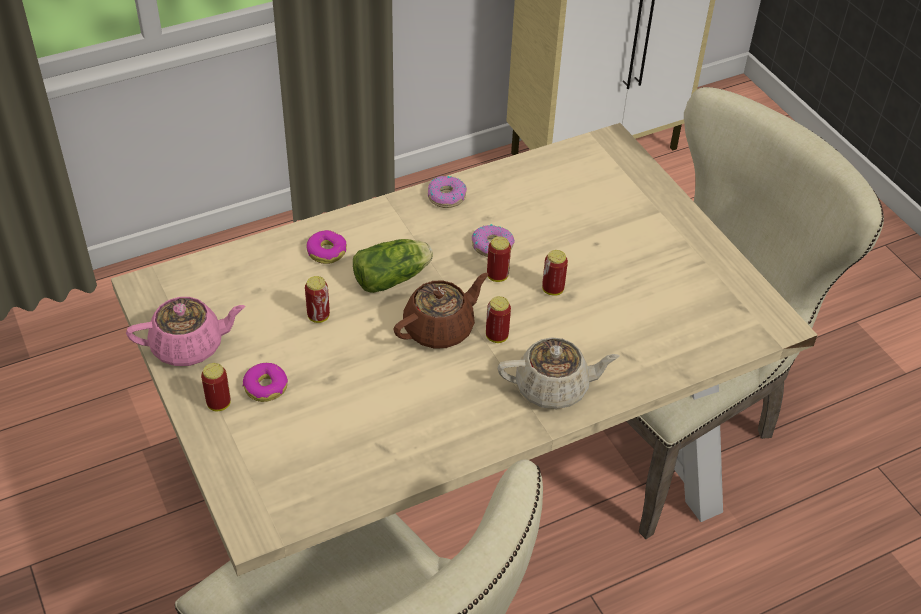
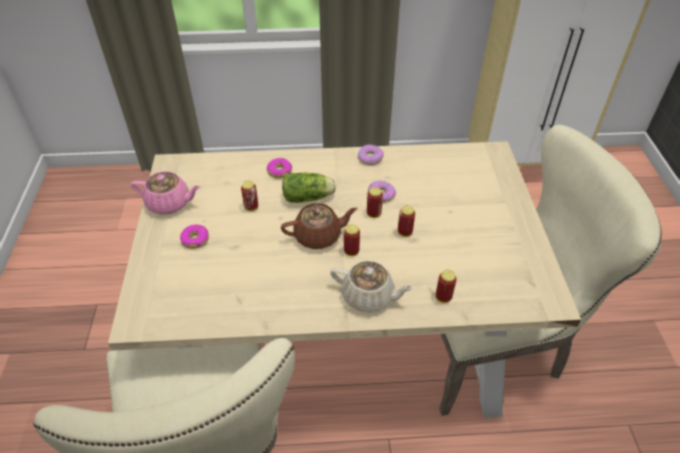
camera: 25 degrees right, 0 degrees up
(219, 404) = (163, 241): can -> can (443, 297)

